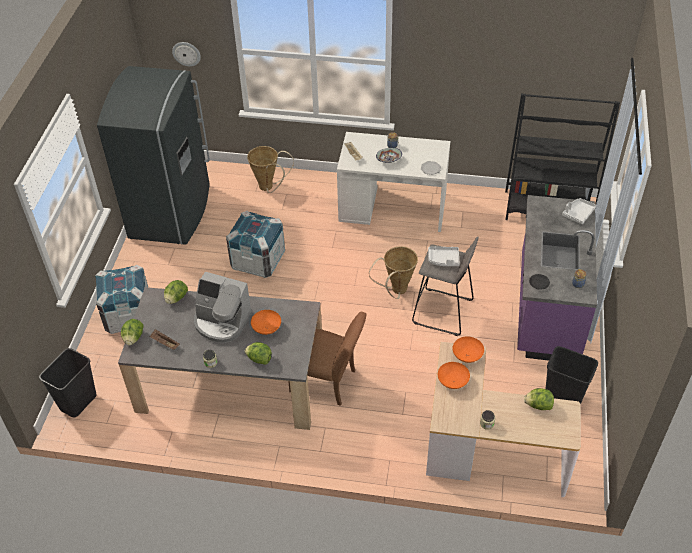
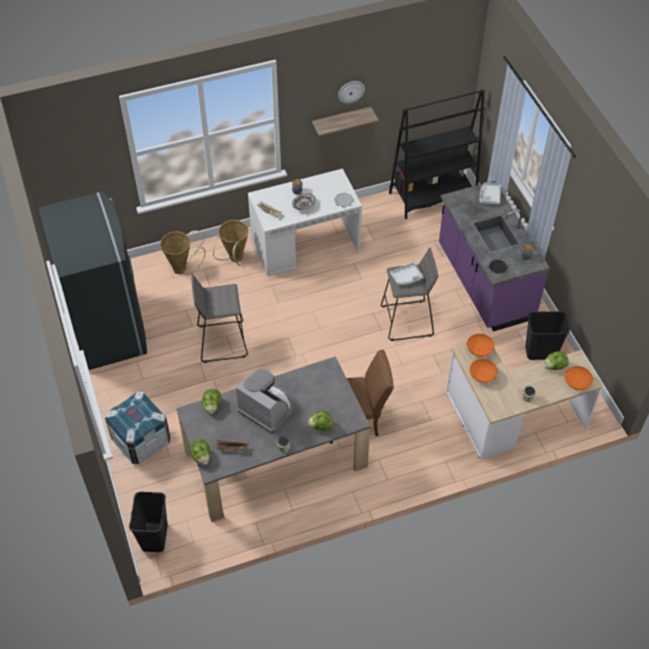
camera: 30 degrees left, 5 degrees up
(186, 53) = (79, 173): wall clock -> wall clock (351, 91)
(222, 322) = (267, 409): coffee machine -> coffee machine turned 135 degrees counterclockwise
(258, 260) = (222, 341): crate -> grey stool
(266, 328) = (308, 397): orange bowl -> orange bowl (576, 383)
(396, 291) = (358, 319): basket -> basket (234, 260)
(459, 90) = (341, 121): none -> shelf

